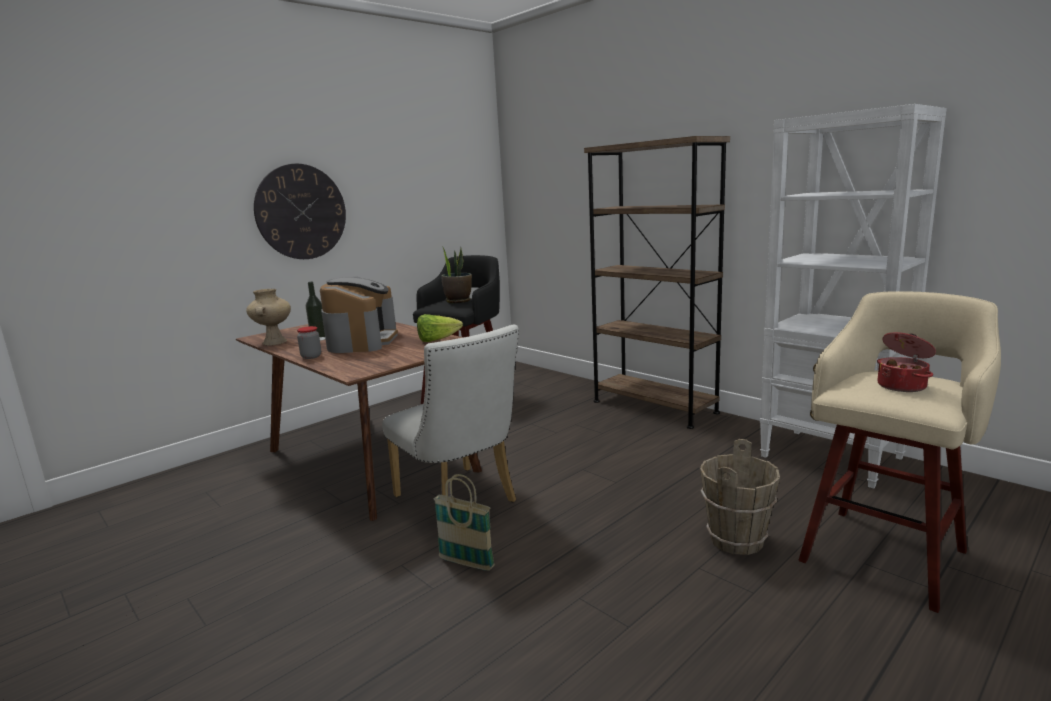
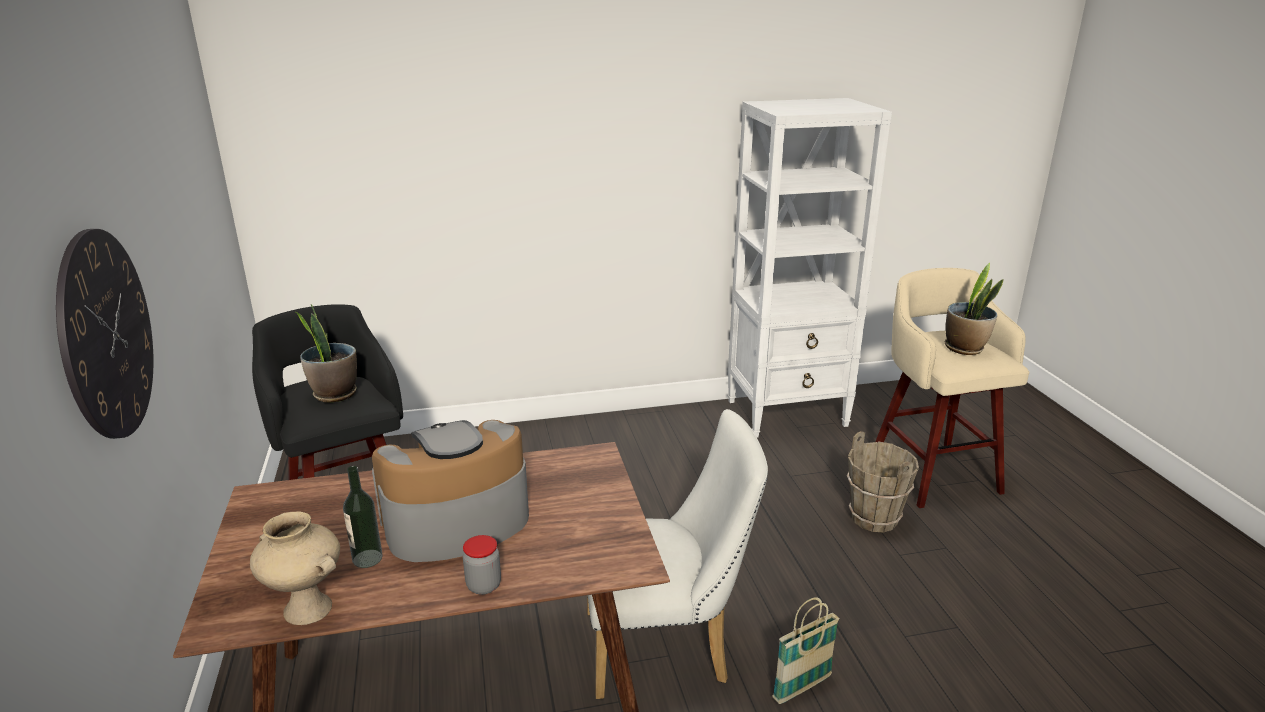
camera: 60 degrees left, 10 degrees up
(362, 341) = (455, 522): coffee machine -> coffee machine turned 60 degrees counterclockwise
(437, 340) = (551, 468): lettuce -> none
(654, 407) = (587, 431): brown bookcase -> none
(902, 386) = (965, 348): cooking pot -> potted plant

